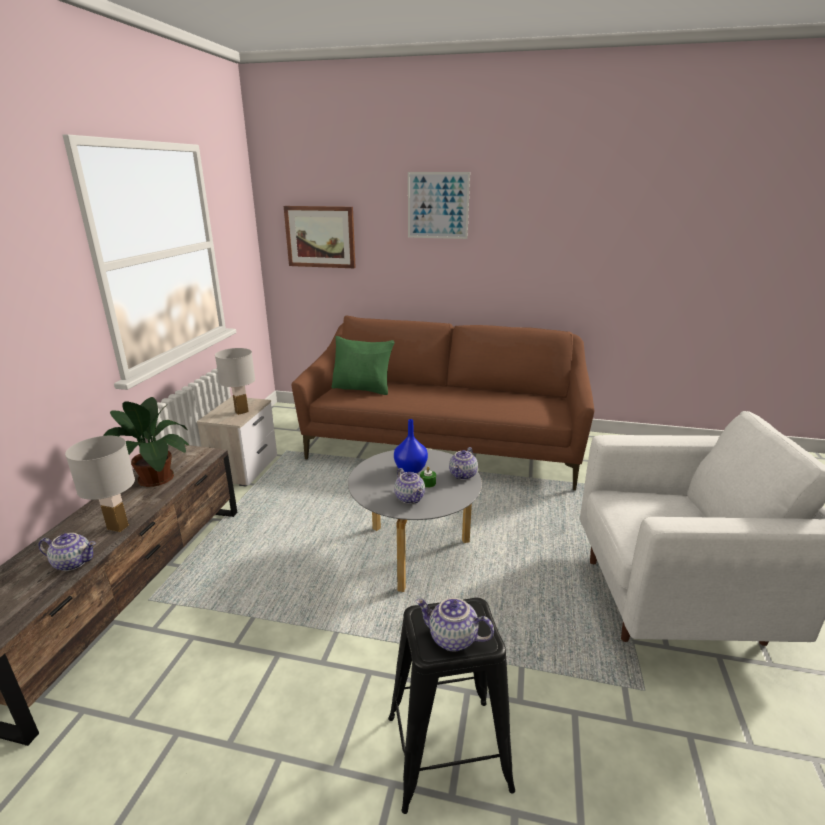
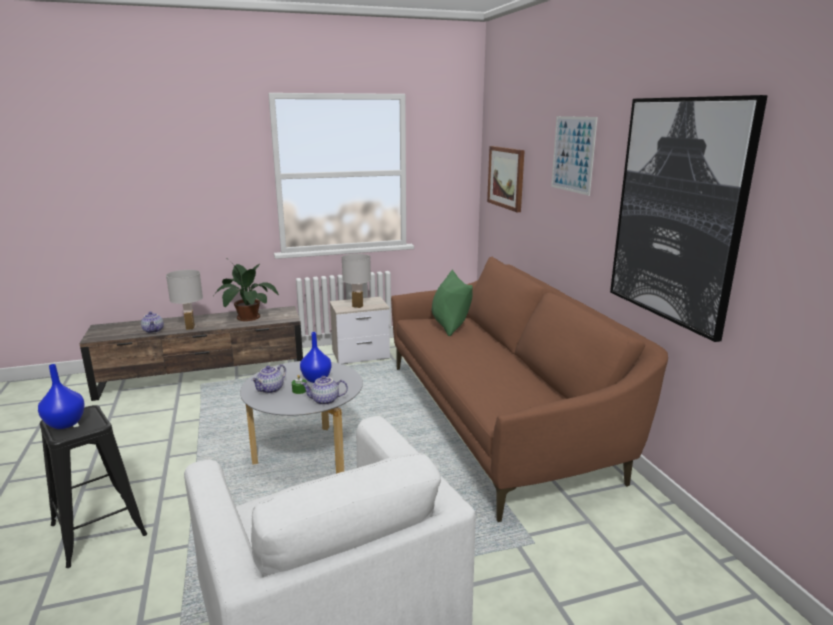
camera: 60 degrees right, 5 degrees down
(452, 639) = (64, 424): teapot -> blue vase
(573, 238) = (677, 211): none -> picture

